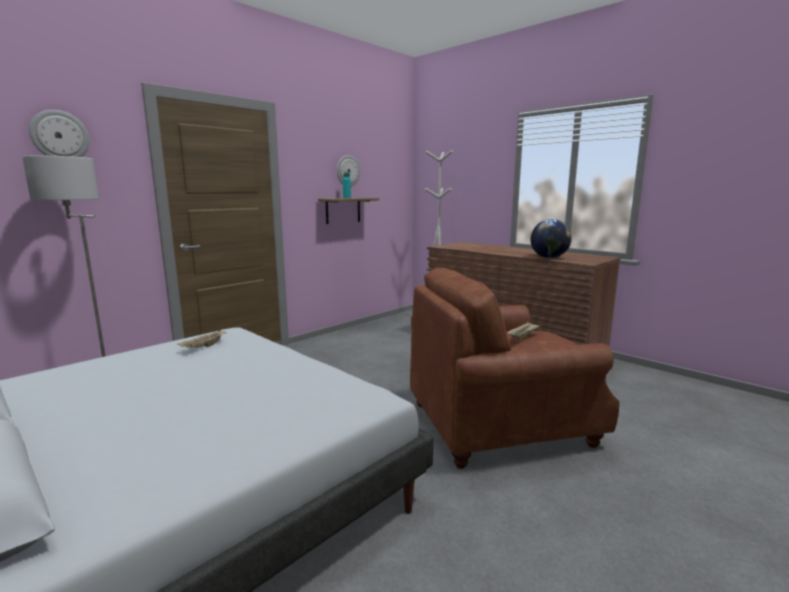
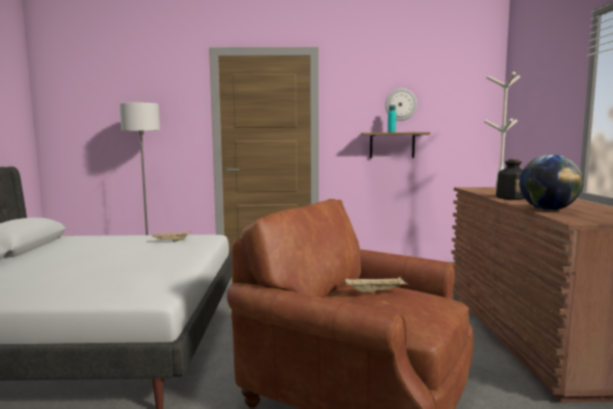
camera: 45 degrees right, 5 degrees down
(60, 136) = (156, 90): wall clock -> none
(495, 251) = (510, 197): none -> bottle

